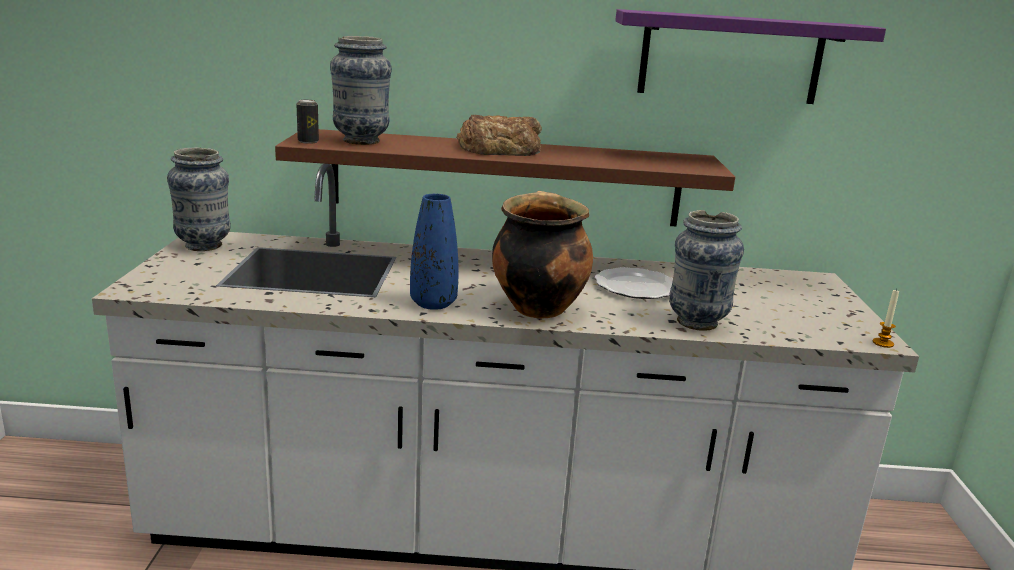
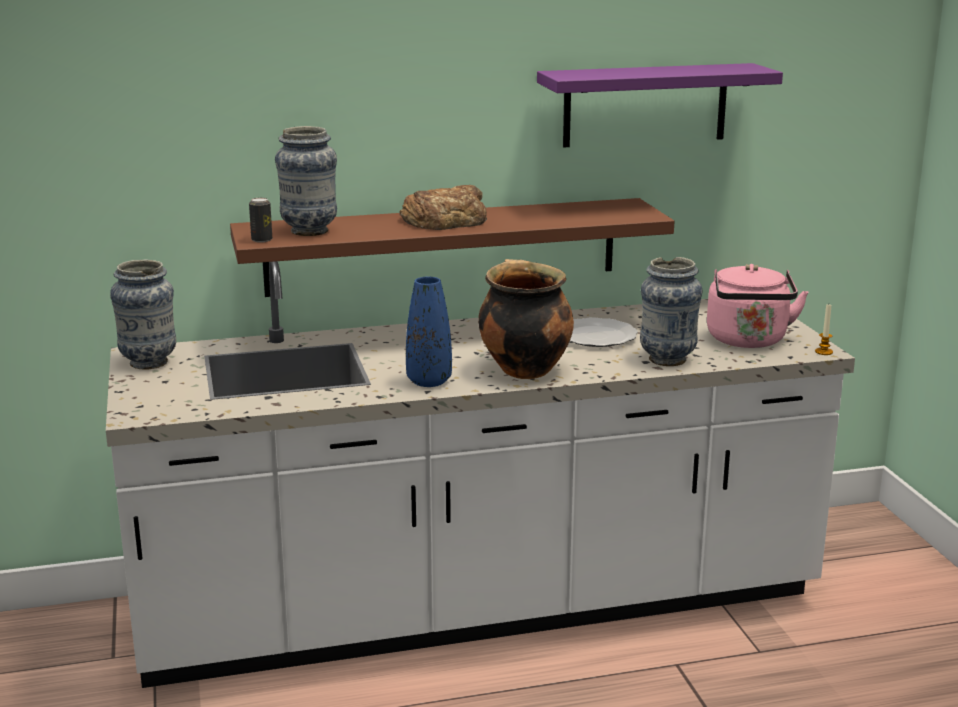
camera: 15 degrees left, 0 degrees up
(798, 317) = (748, 341): none -> pink kettle

